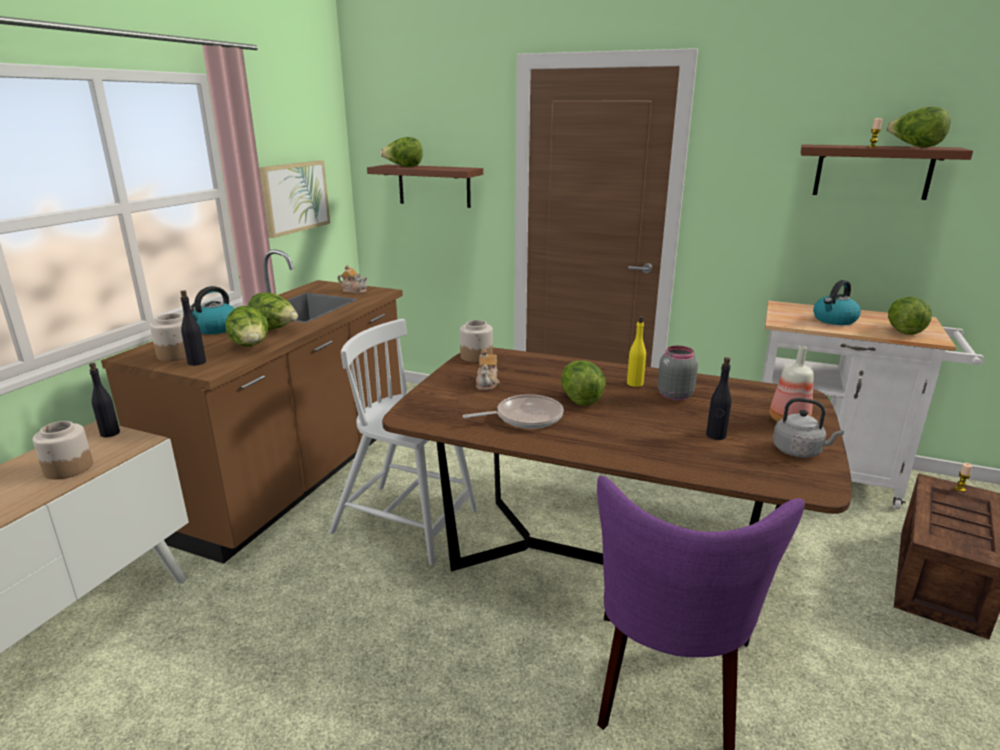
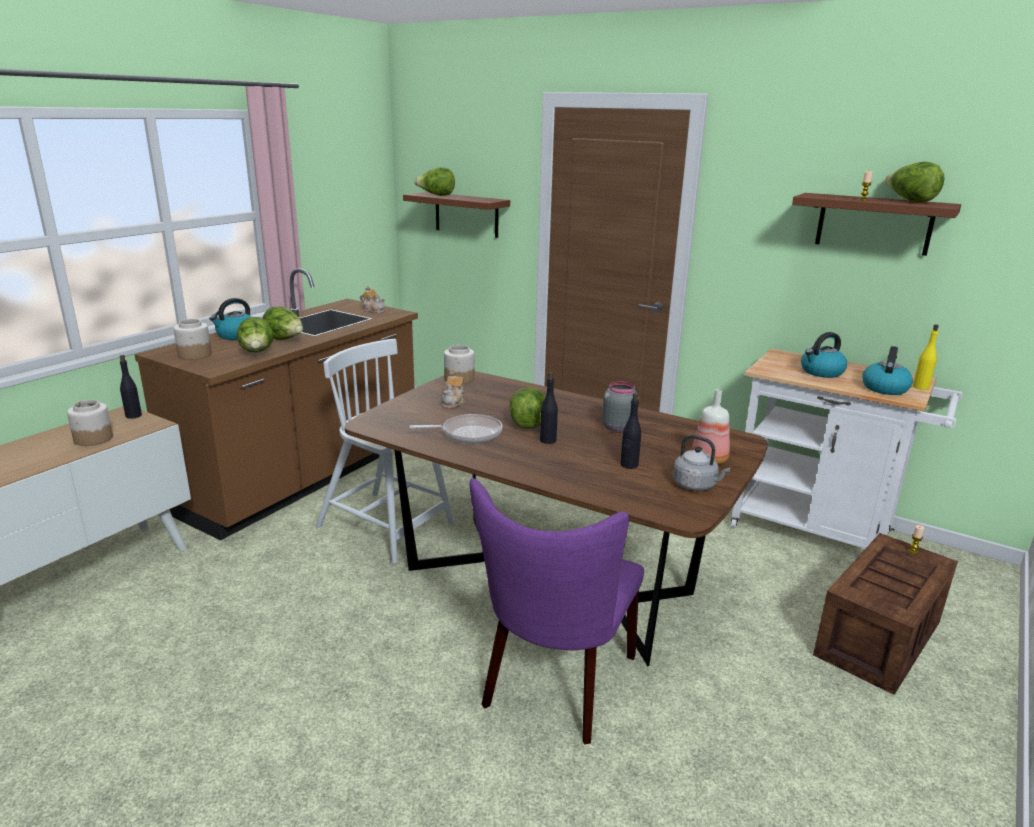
camera: 10 degrees right, 0 degrees up
(196, 362) = (207, 362): black bottle -> black bottle (548, 440)
(295, 197) = (333, 220): picture -> none
(635, 383) = (589, 415): yellow bottle -> yellow bottle (921, 387)
(903, 331) = (884, 388): lettuce -> kettle

